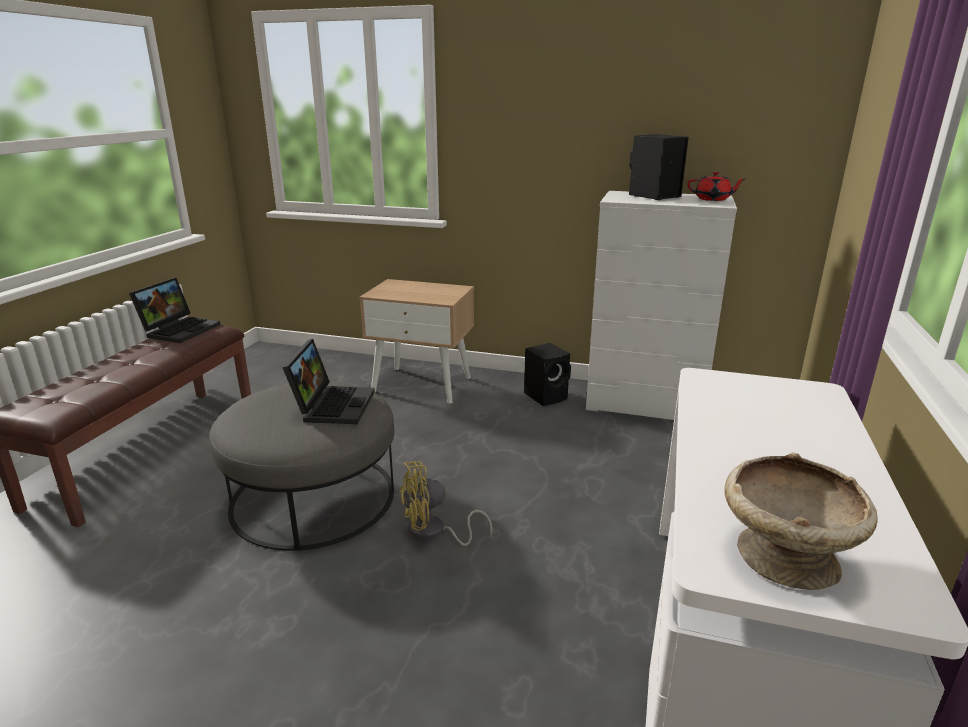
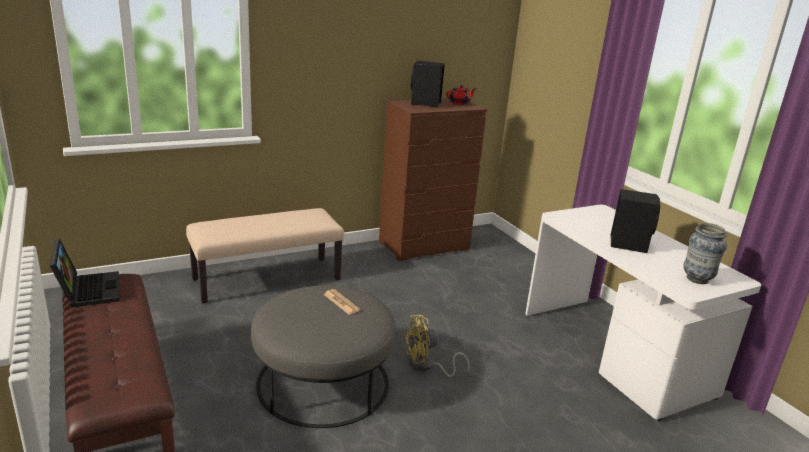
camera: 45 degrees left, 0 degrees up
(332, 405) = (341, 302): laptop -> newspaper
(422, 384) = (267, 279): beige nightstand -> beige bench
(433, 532) = (427, 366): yellow fan -> yellow fan turned 45 degrees clockwise
(547, 396) = (364, 259): black speaker -> black speaker (628, 243)
(645, 404) = (424, 246): white dresser -> brown dresser
(784, 555) = (697, 279): beige bowl -> vase

